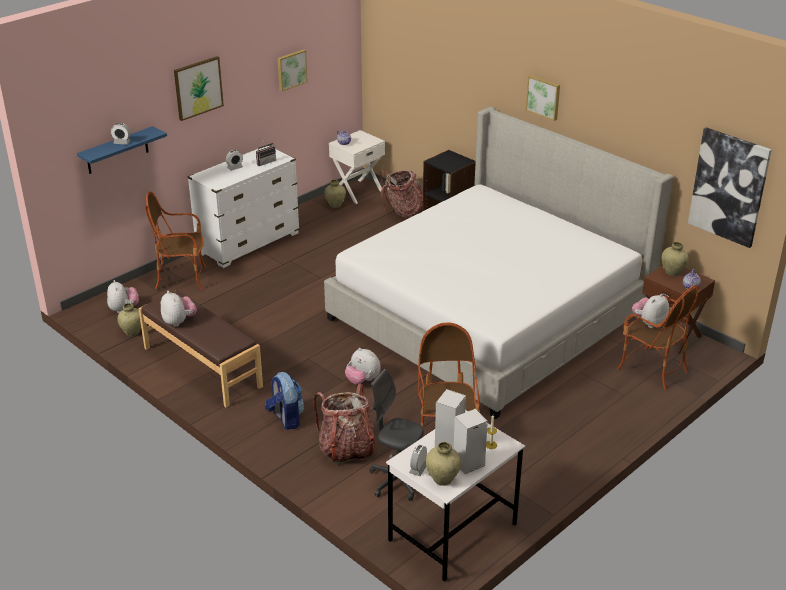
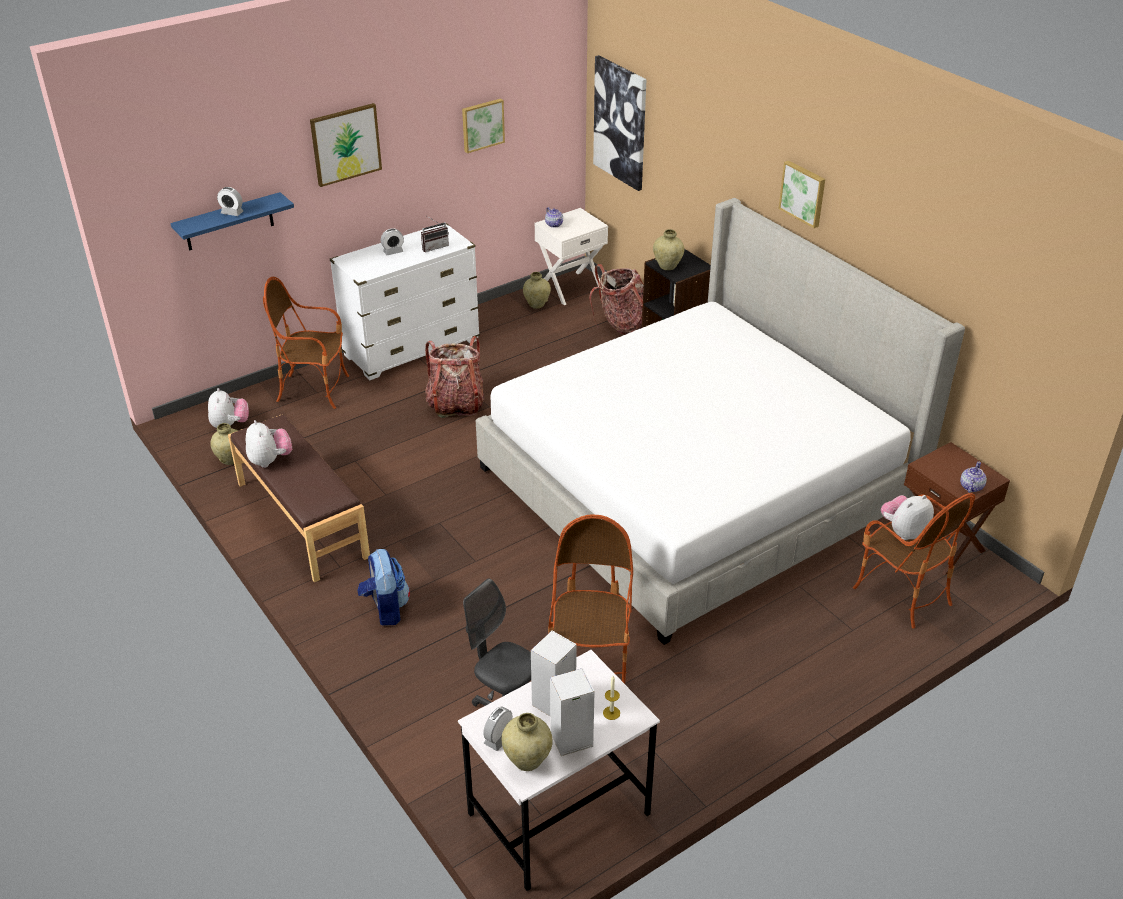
camera: 10 degrees right, 5 degrees up
(346, 449) = (452, 665): backpack -> backpack (456, 404)
(362, 380) = (501, 564): plush toy -> none
(672, 272) = (950, 461): beige vase -> beige vase (667, 266)
(729, 187) = (1041, 354): picture -> picture (620, 123)

